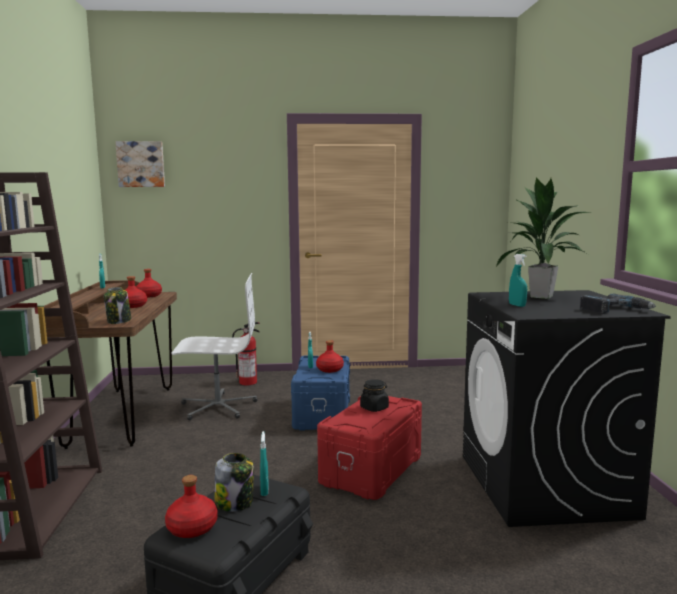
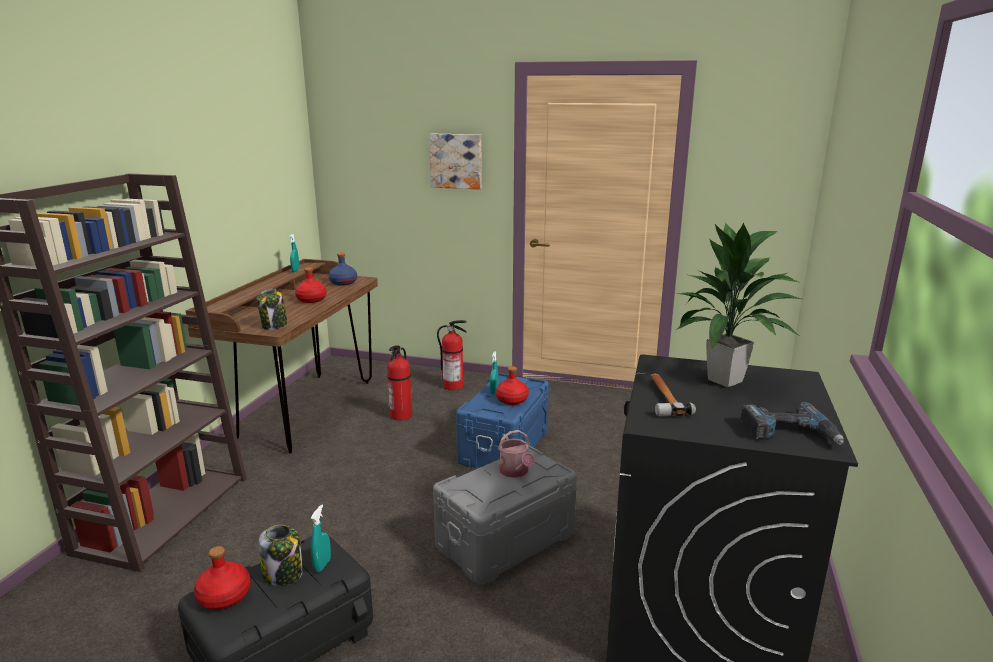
camera: 20 degrees right, 10 degrees up
(141, 164) = (350, 125): picture -> picture (456, 161)
(149, 296) = (343, 282): red bottle -> blue bottle
(217, 407) = (401, 415): white office chair -> fire extinguisher
(373, 470) = (506, 541): red storage box -> grey storage box
(374, 408) = (515, 472): black jar -> watering can
(517, 305) = (663, 398): turquoise spray bottle -> hammer

